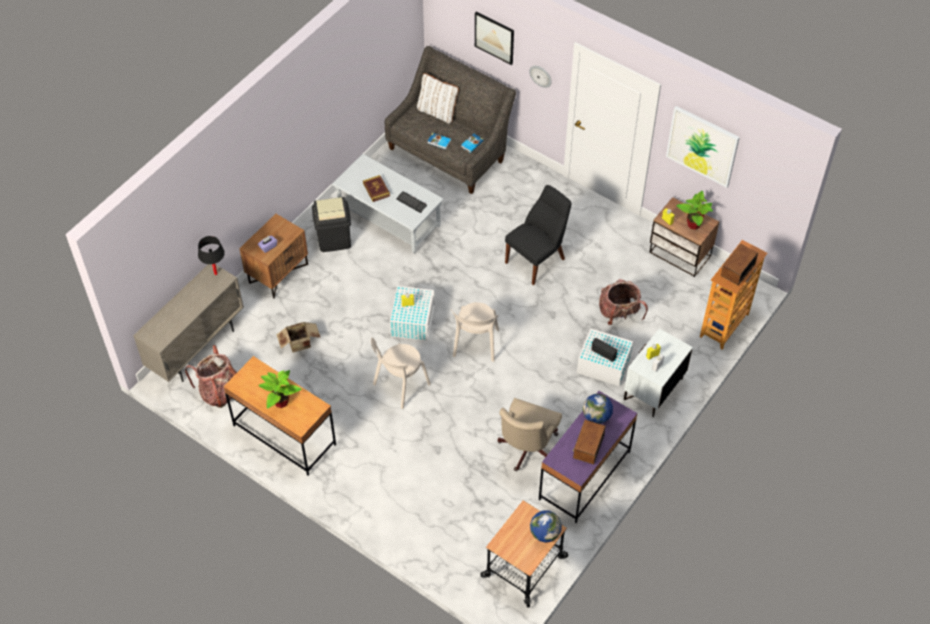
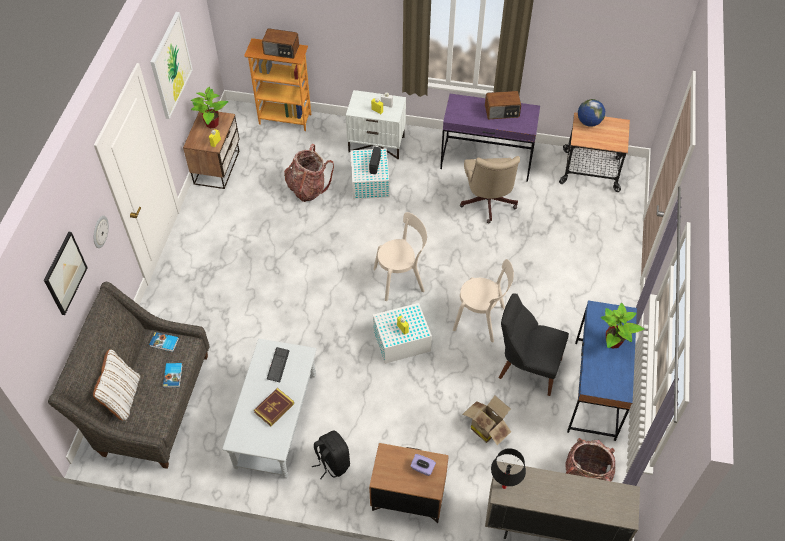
camera: 115 degrees left, 0 degrees up
(284, 435) = (594, 390): brown desk -> blue desk
(334, 239) = (332, 463): black trash can -> black backpack
(526, 450) = (487, 204): beige office chair -> beige office chair turned 90 degrees clockwise
(537, 259) = (273, 268): black chair -> black chair (527, 367)
(596, 416) = (470, 115): globe -> none

